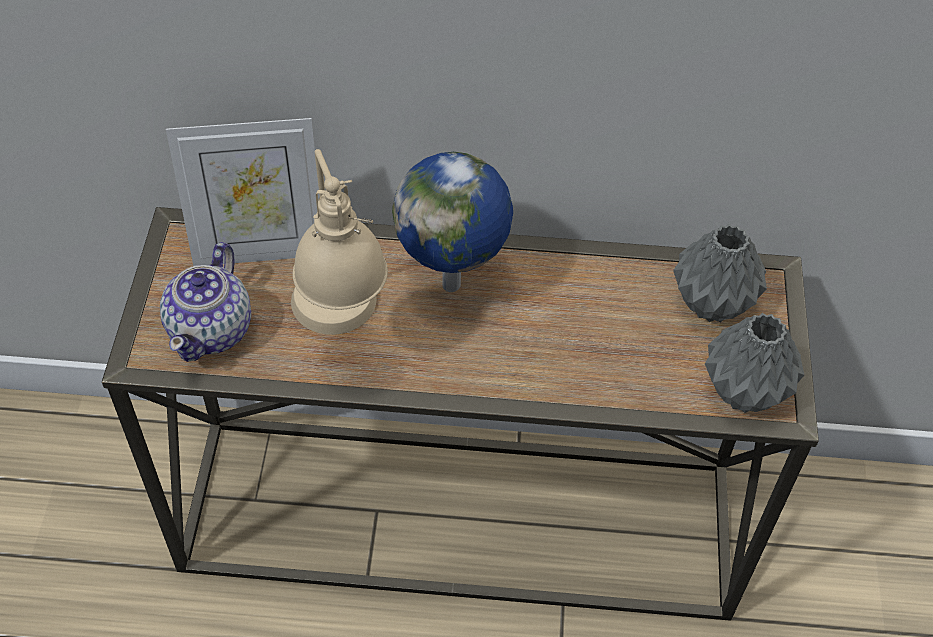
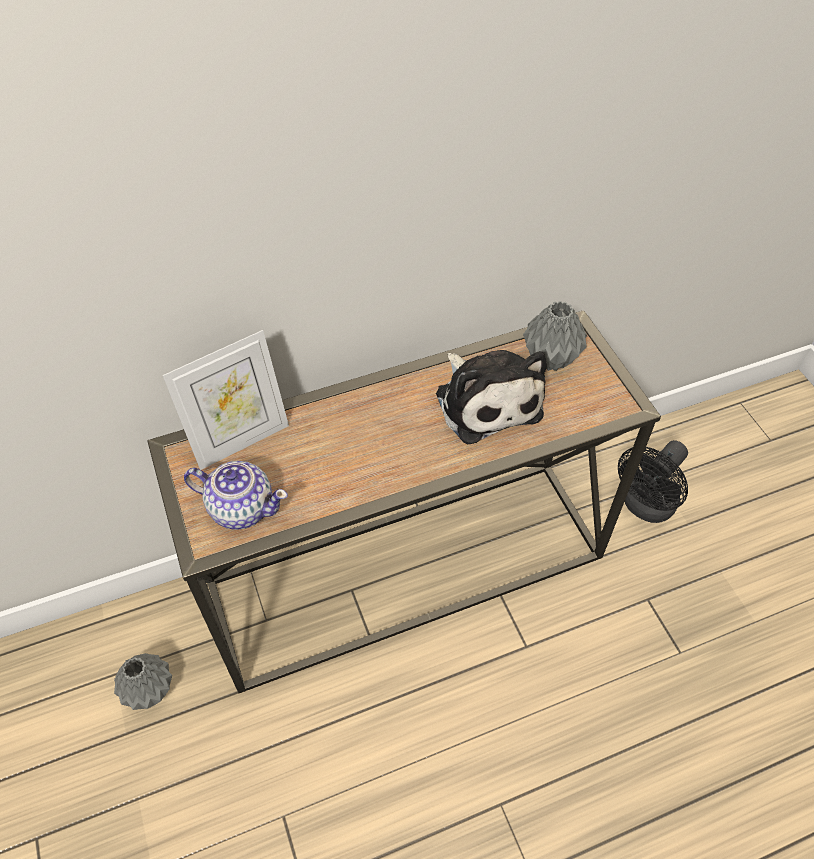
camera: 25 degrees left, 0 degrees up
(212, 329) = (241, 507): teapot -> teapot turned 60 degrees counterclockwise
(343, 330) = (331, 470): beige table lamp -> none
(454, 285) = (386, 411): globe -> none
(590, 323) = (486, 400): none -> plush toy
(745, 393) = (603, 405): grey vase -> grey vase (150, 692)
(833, 580) = (645, 507): none -> black fan

